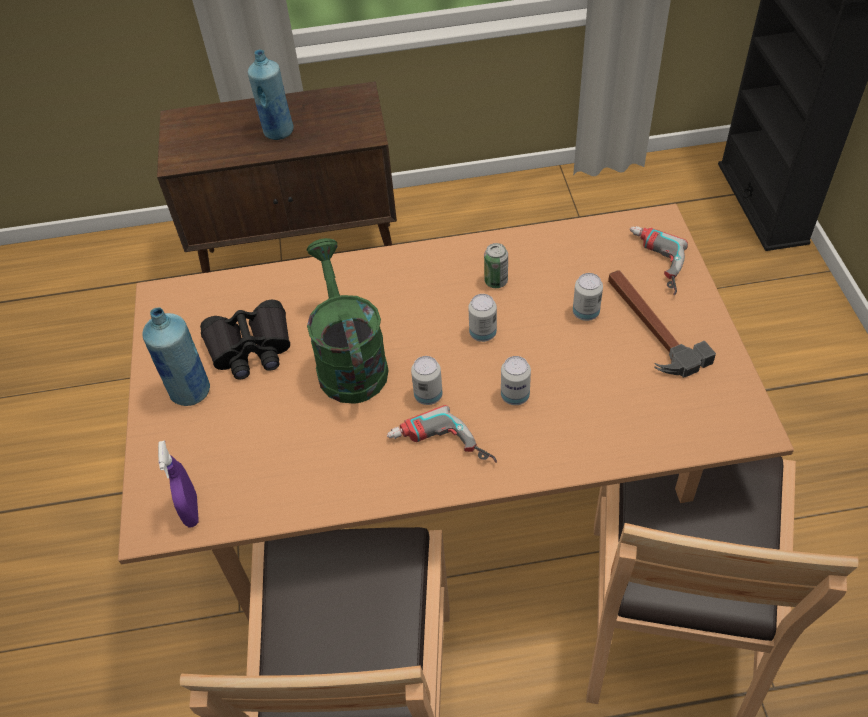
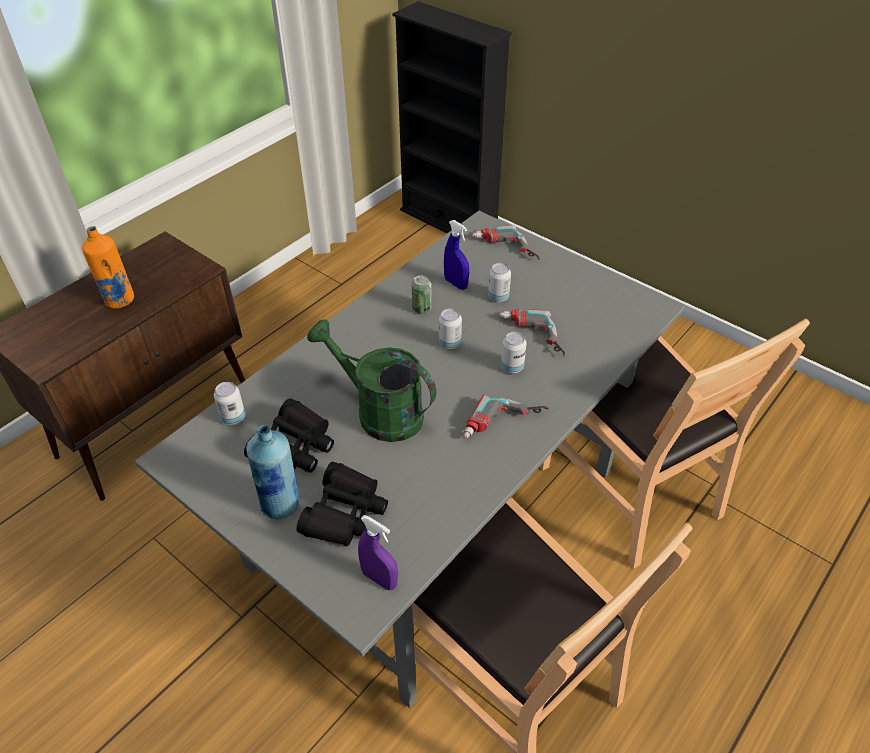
camera: 45 degrees left, 5 degrees down
(226, 435) = (345, 514): none -> black binoculars
(278, 132) = (119, 300): blue bottle -> orange bottle
(428, 395) = (458, 399): can -> can (233, 417)
(444, 509) = (435, 520): brown dining table -> grey dining table
(558, 273) = (456, 283): none -> blue spray bottle
(569, 376) = (530, 337): none -> power drill
(649, 325) = (542, 284): hammer -> none

